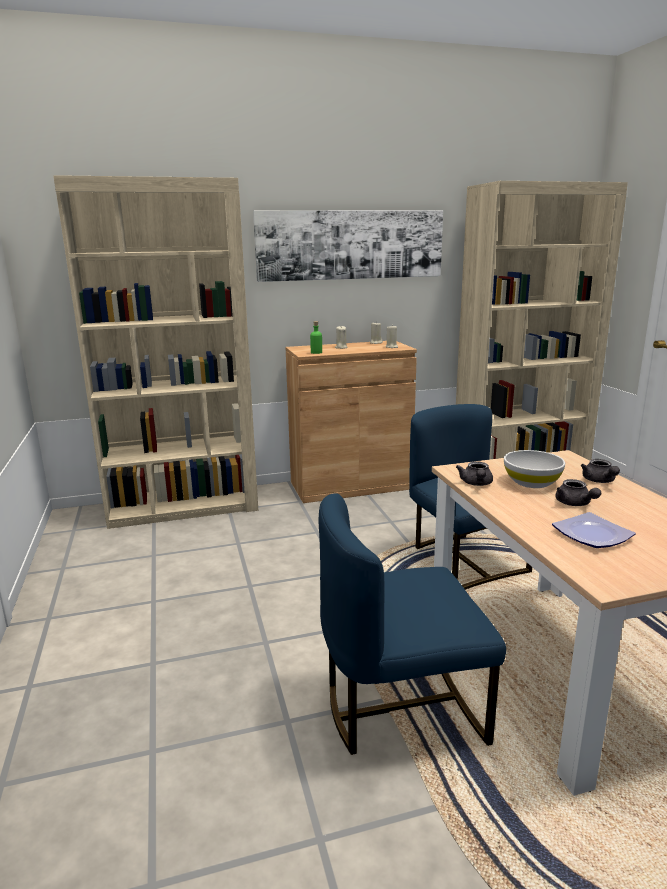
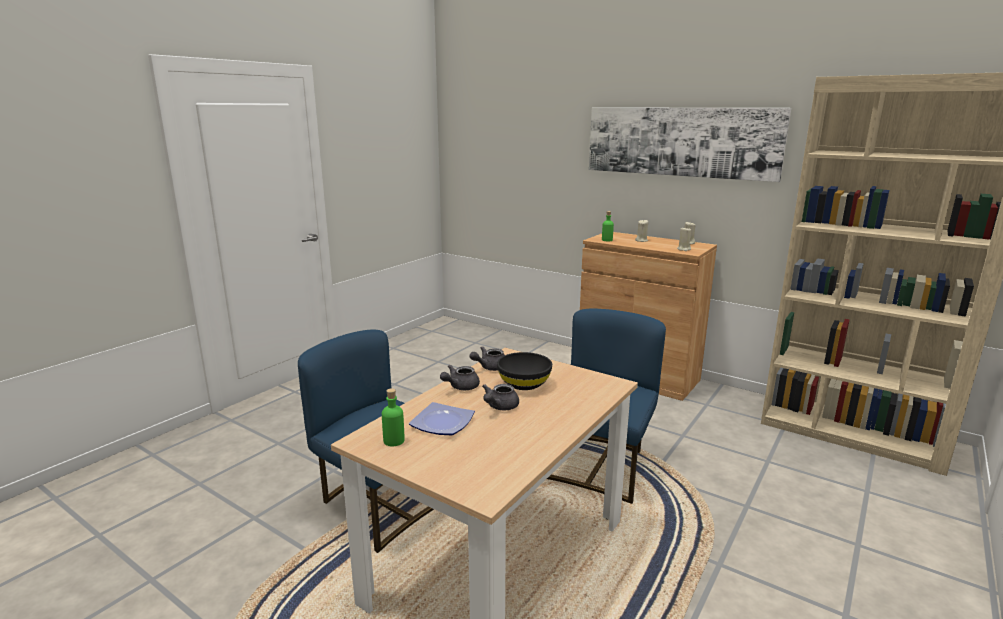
camera: 50 degrees right, 0 degrees up
(184, 506) = (504, 342): beige bookcase -> none
(531, 482) = (524, 383): white bowl -> black bowl
(599, 481) = (571, 407): grey teapot -> grey teapot (460, 387)
(618, 566) = (394, 441): none -> green bottle

